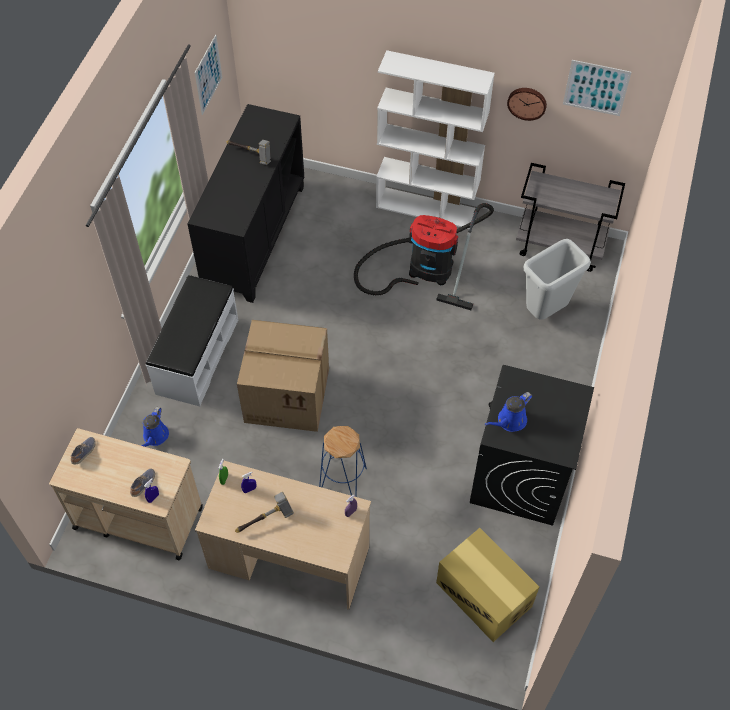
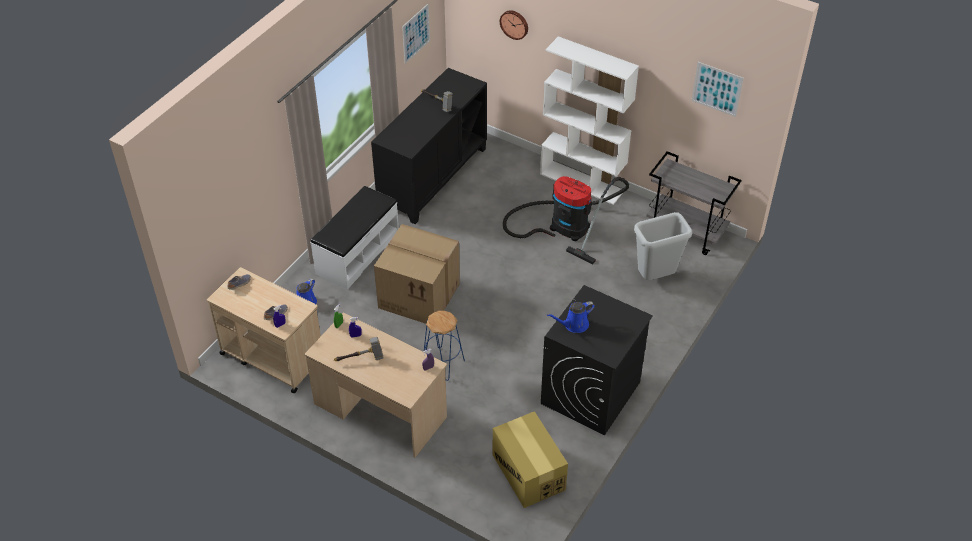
camera: 15 degrees right, 10 degrees down
(527, 102) = (664, 96): wall clock -> wall clock (514, 24)

